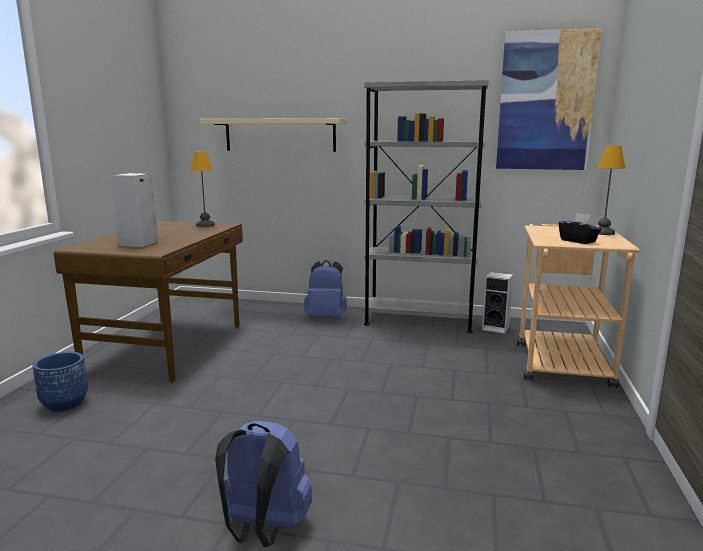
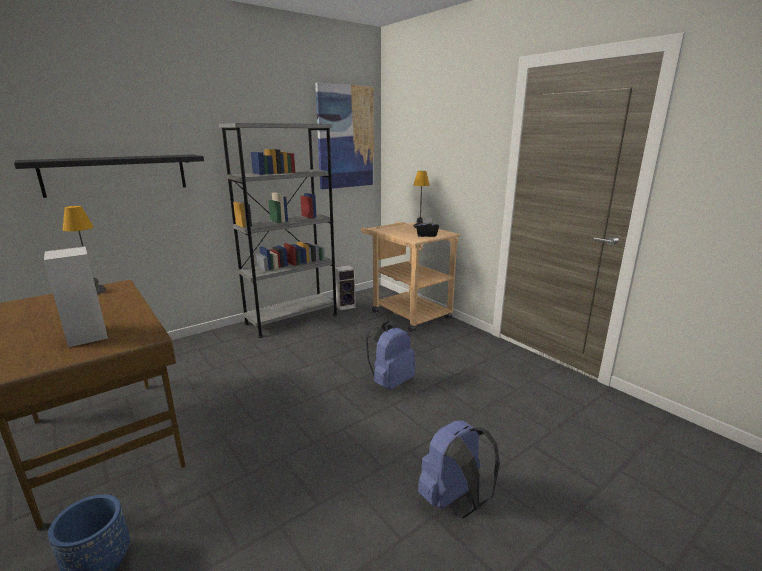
camera: 50 degrees left, 5 degrees up
(280, 135) = (116, 174): beige shelf -> black shelf
(326, 317) = (218, 344): blue backpack -> blue backpack (390, 382)

